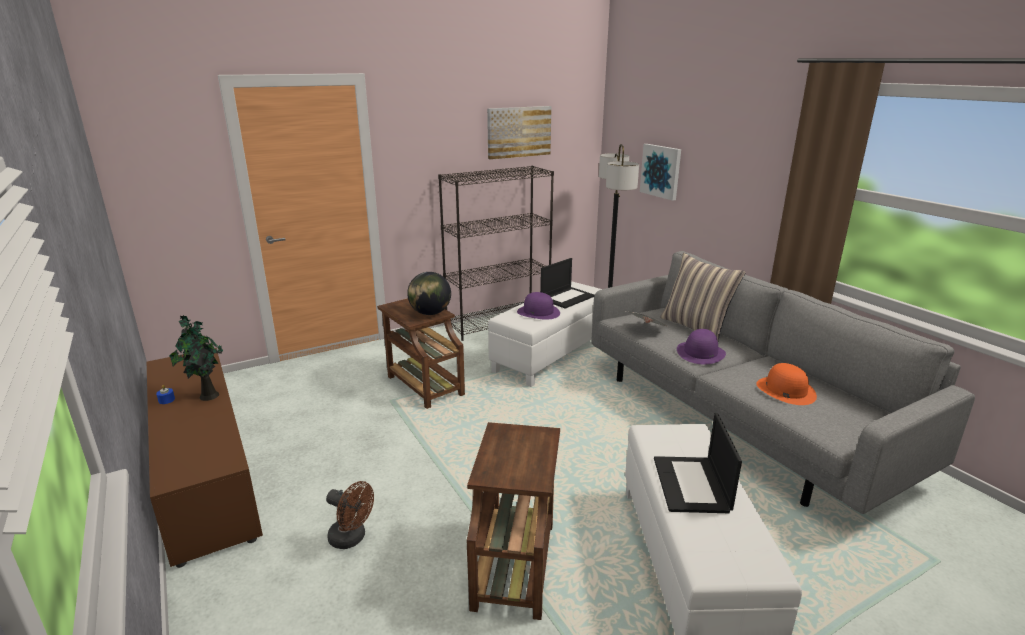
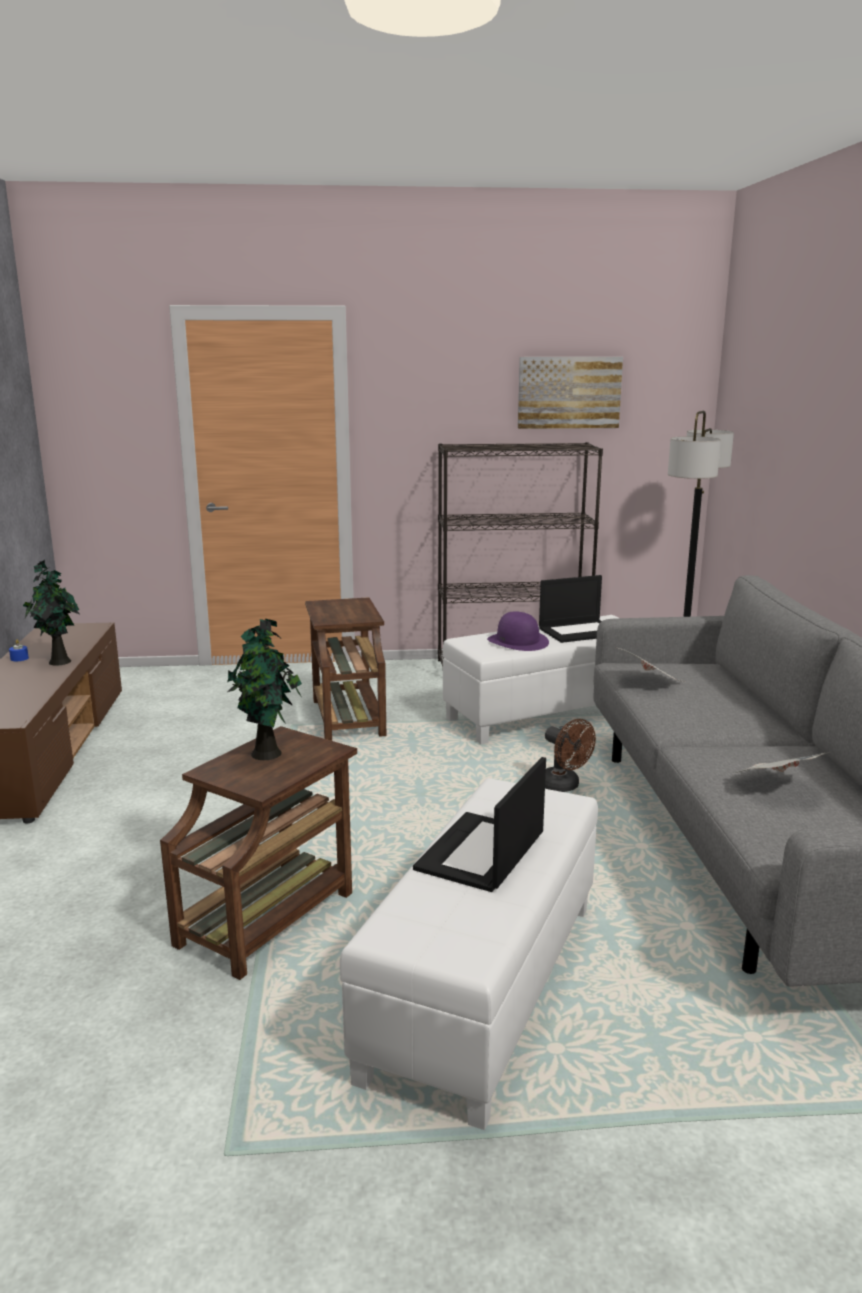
camera: 25 degrees right, 5 degrees down
(352, 538) = (122, 845): brown fan -> brown fan (564, 787)
(430, 313) = (356, 616): globe -> none
(509, 449) = (268, 754): none -> potted plant
(661, 171) = (769, 456): picture -> none
(696, 327) = (734, 691): pillow -> none
(700, 353) = (696, 720): purple hat -> none
(785, 390) = (775, 785): orange hat -> newspaper

